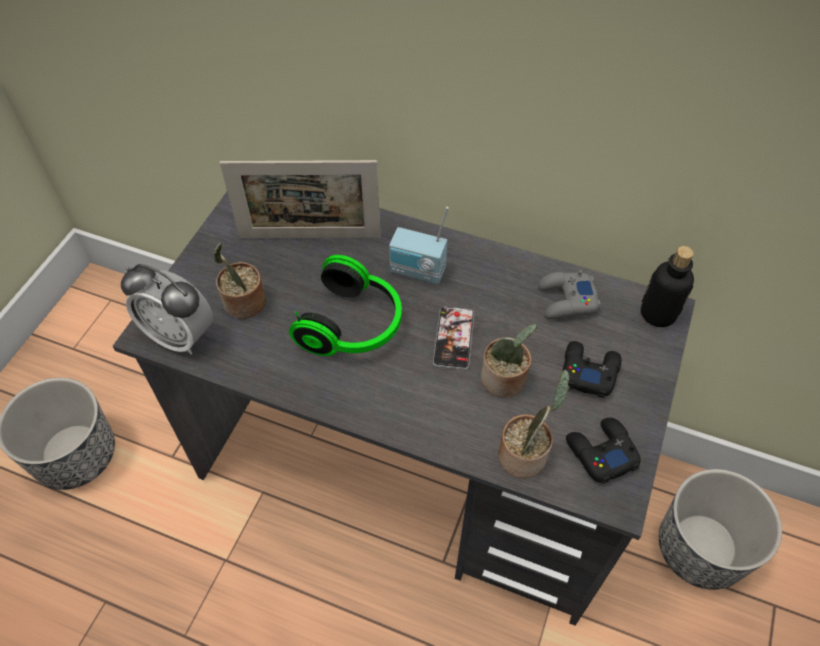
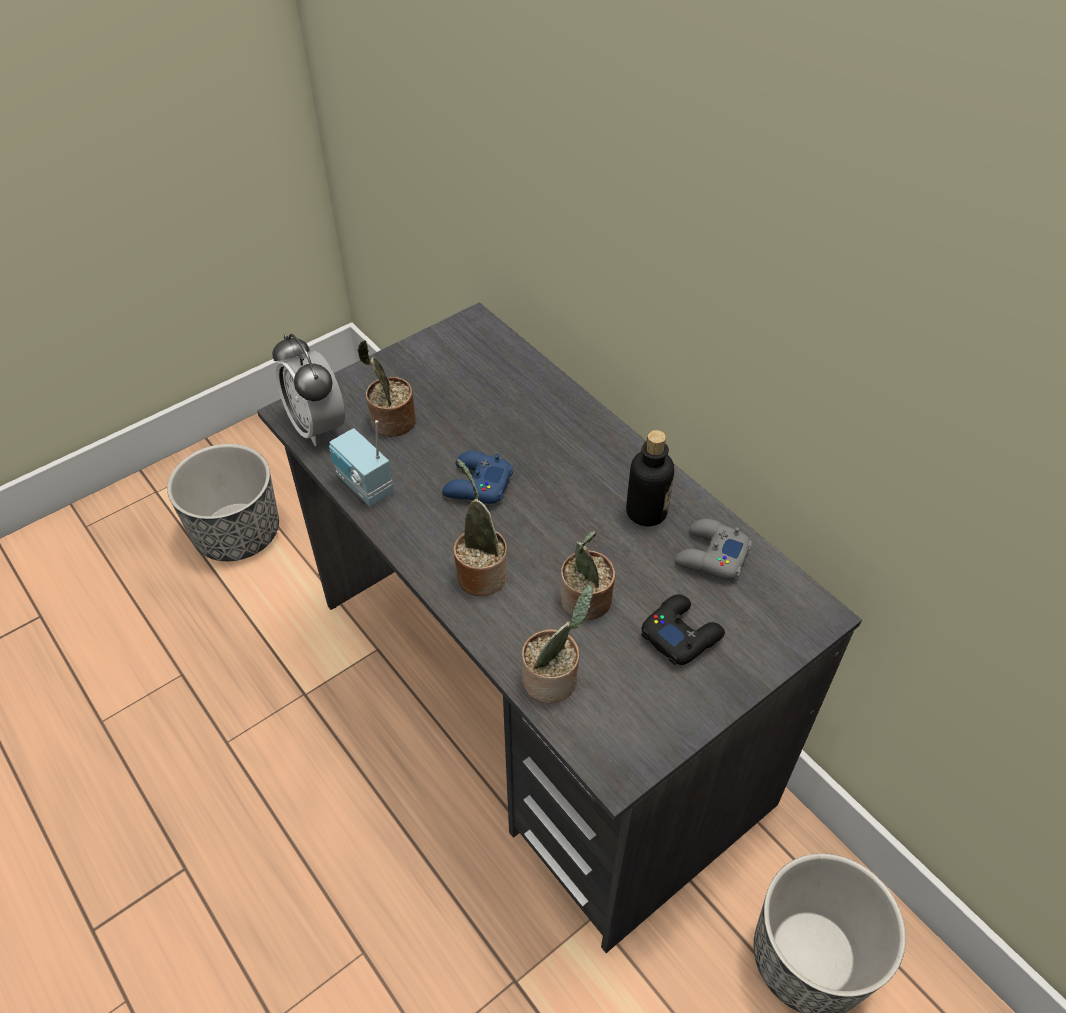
camera: 30 degrees right, 5 degrees down
(310, 237) = (495, 388): picture frame -> none
(354, 325) = (477, 485): headphones -> blue game controller
(409, 397) = (480, 572): none -> potted plant
(417, 272) = (574, 462): radio -> radio (363, 486)
(453, 338) = (564, 539): phone -> none
(600, 452) = (633, 716): black game controller -> none
(658, 313) = (805, 614): bottle -> bottle (646, 512)

